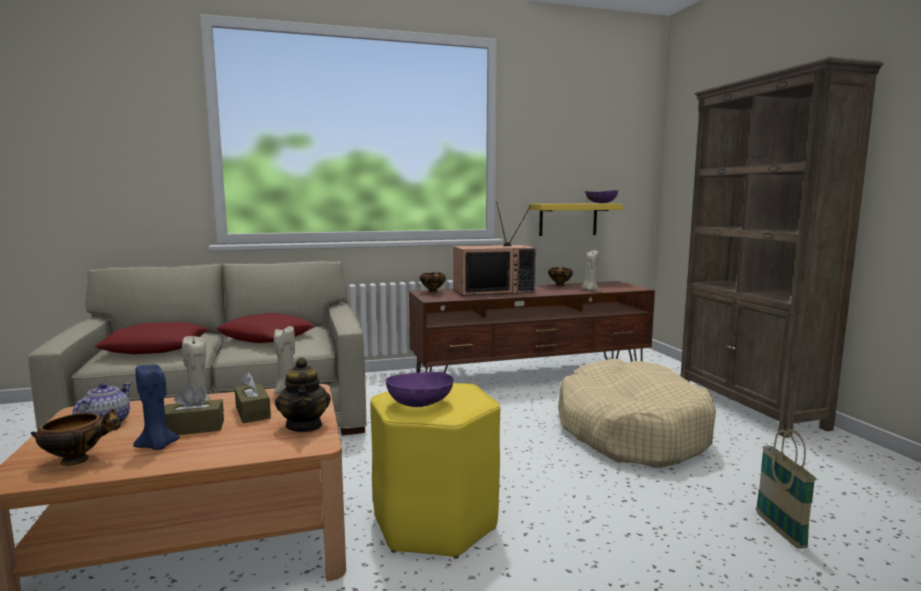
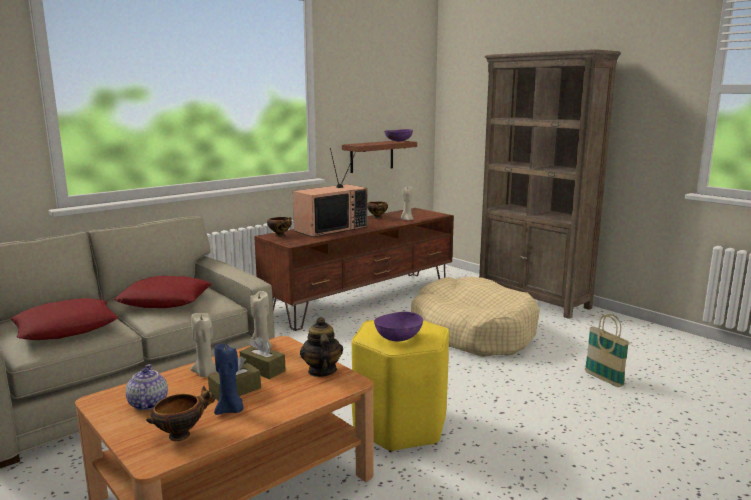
camera: 25 degrees left, 5 degrees up
(304, 425) = (321, 371): teapot -> teapot turned 150 degrees counterclockwise
(568, 219) = (372, 156): yellow shelf -> brown shelf

